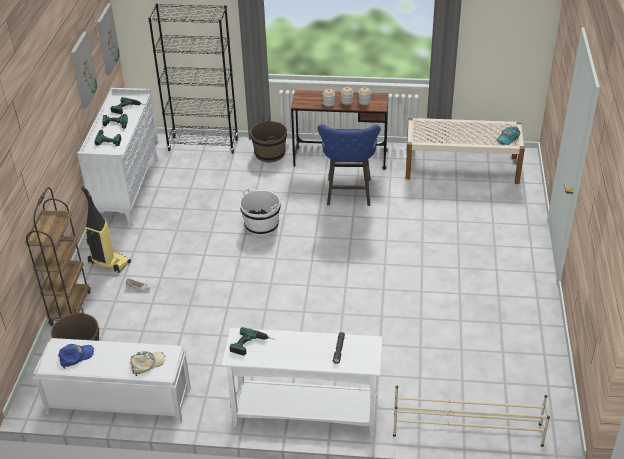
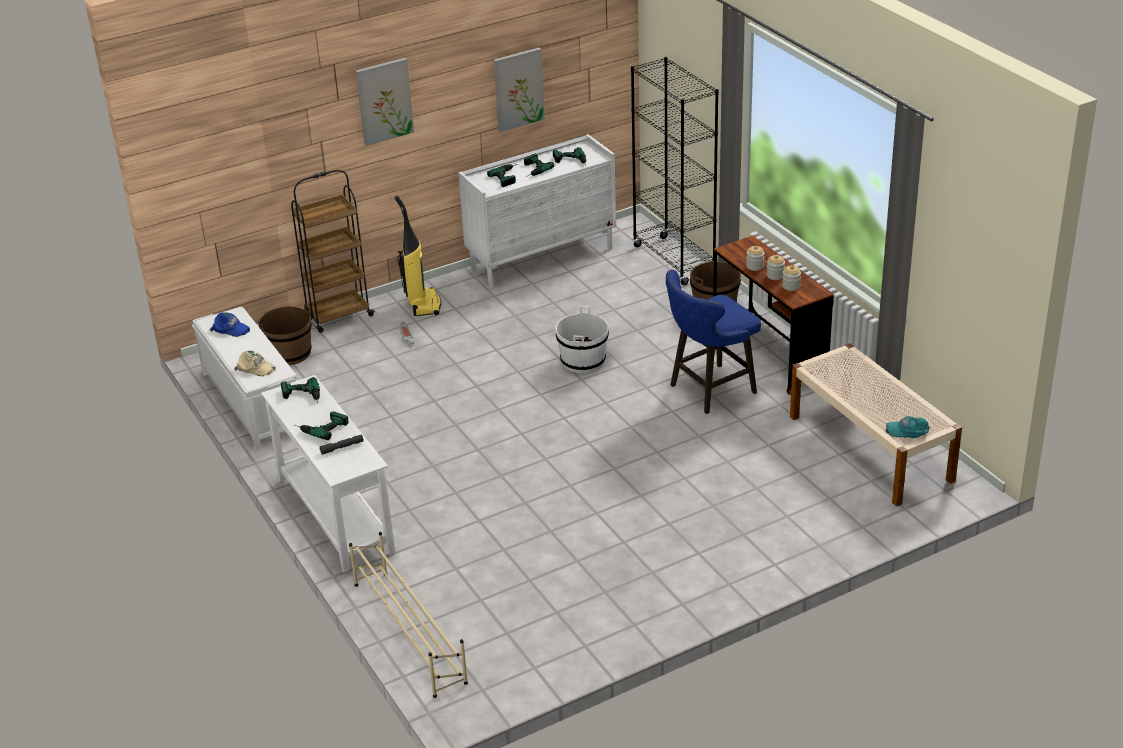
camera: 55 degrees right, 5 degrees down
(107, 39) = (605, 76): picture -> picture (384, 101)
(301, 350) = (320, 427): none -> power drill

